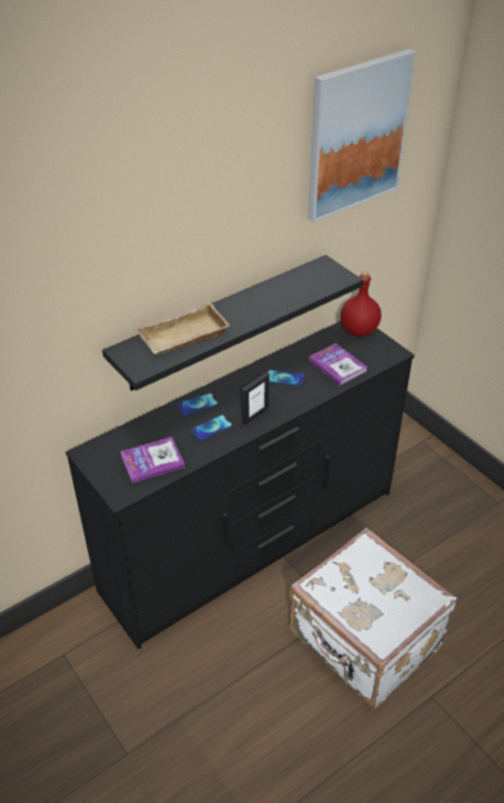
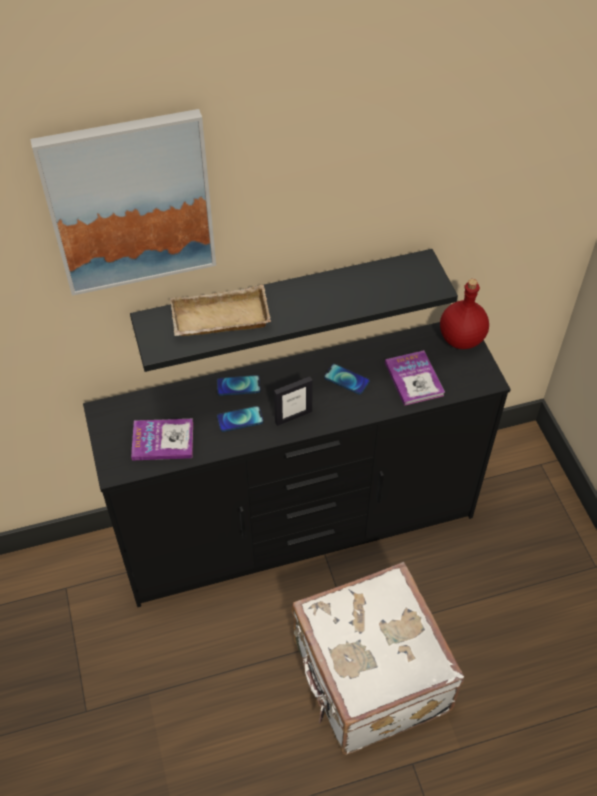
camera: 20 degrees right, 10 degrees up
(356, 136) = (484, 125): picture -> picture (130, 203)

